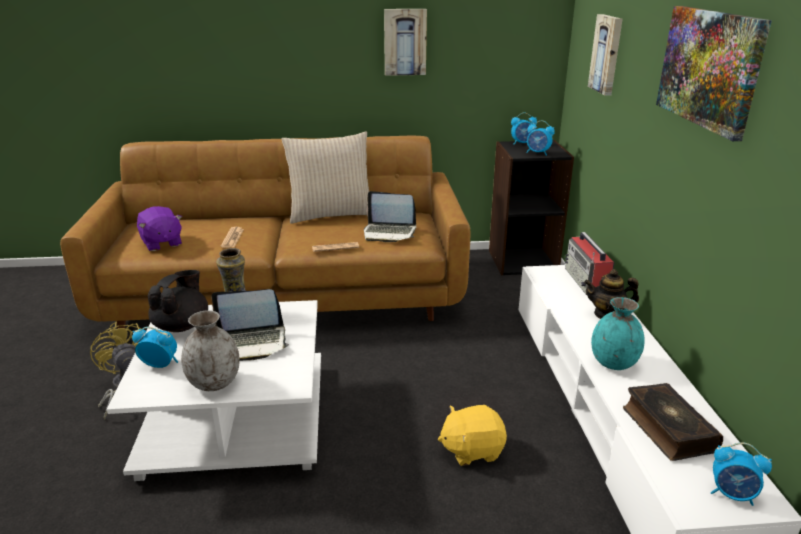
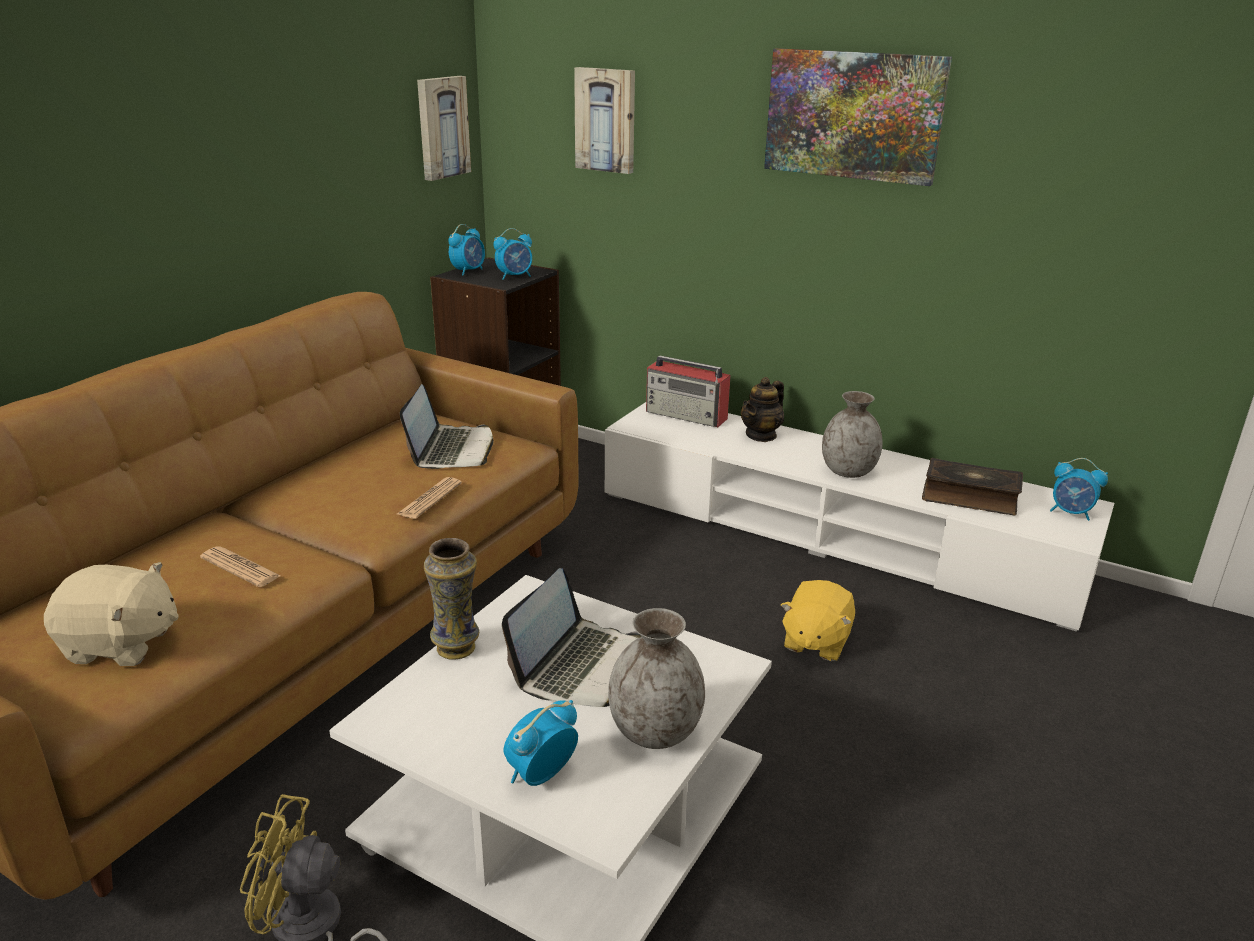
camera: 55 degrees left, 0 degrees up
(161, 243) = (121, 645): purple plush toy -> beige plush toy
(182, 325) = (438, 718): black teapot -> none
(331, 214) = (308, 466): beige pillow -> none
(389, 233) = (451, 450): laptop -> laptop turned 45 degrees counterclockwise
(405, 42) = (294, 137): picture -> picture (441, 127)
(614, 363) = (848, 471): turquoise vase -> grey vase
(732, 494) = (1071, 513): alarm clock -> alarm clock turned 60 degrees clockwise

